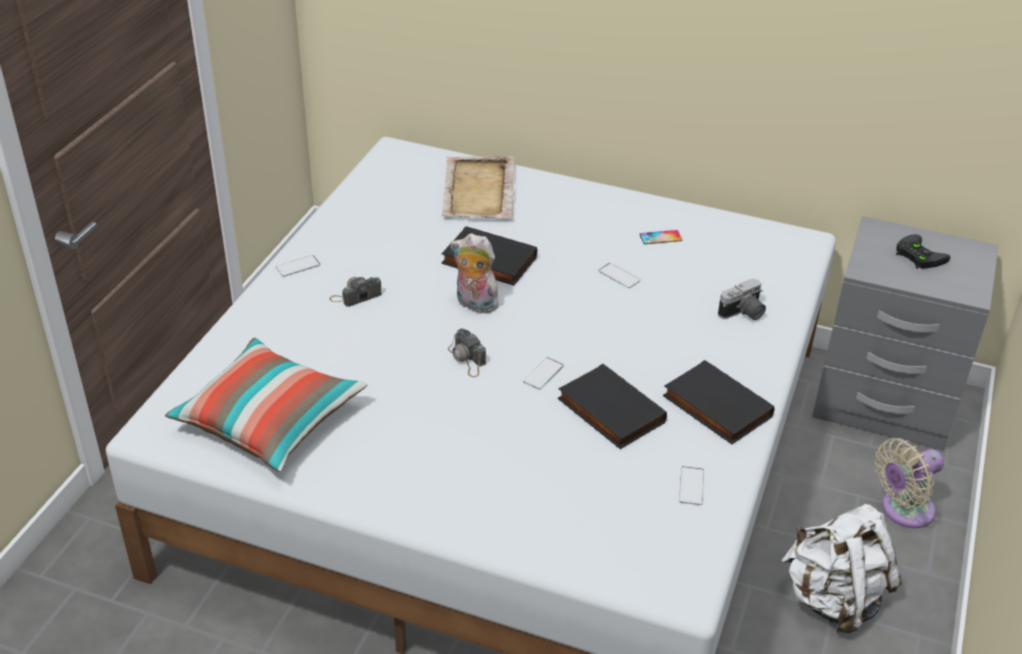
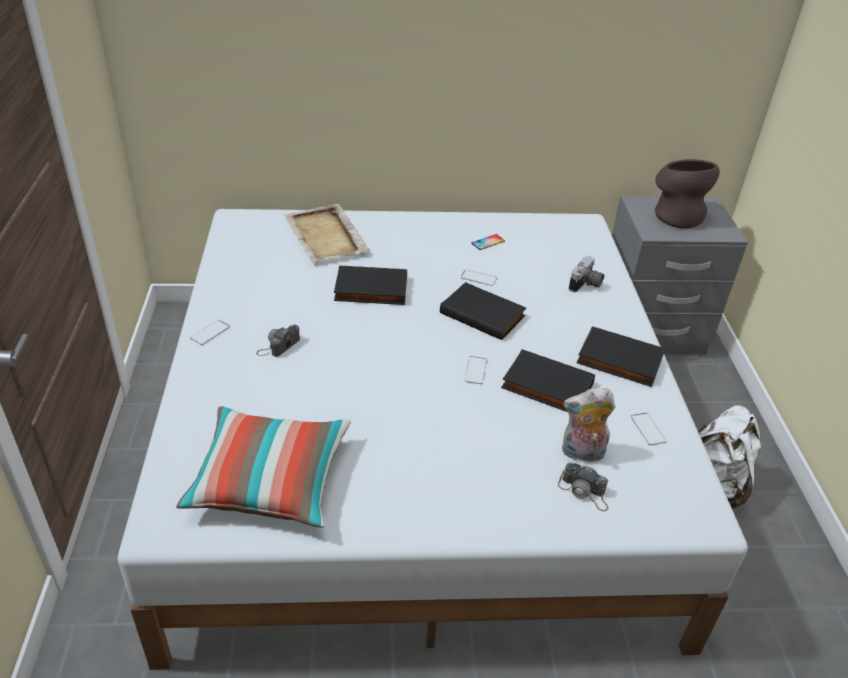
camera: 25 degrees left, 0 degrees up
(467, 359) = (407, 375): camera -> camera (584, 492)
(474, 304) = (383, 328): plush toy -> plush toy (581, 453)
(595, 317) = (483, 314): none -> black book
(903, 510) = (710, 404): beige fan -> none
(917, 255) = (676, 215): black game controller -> brown vase

